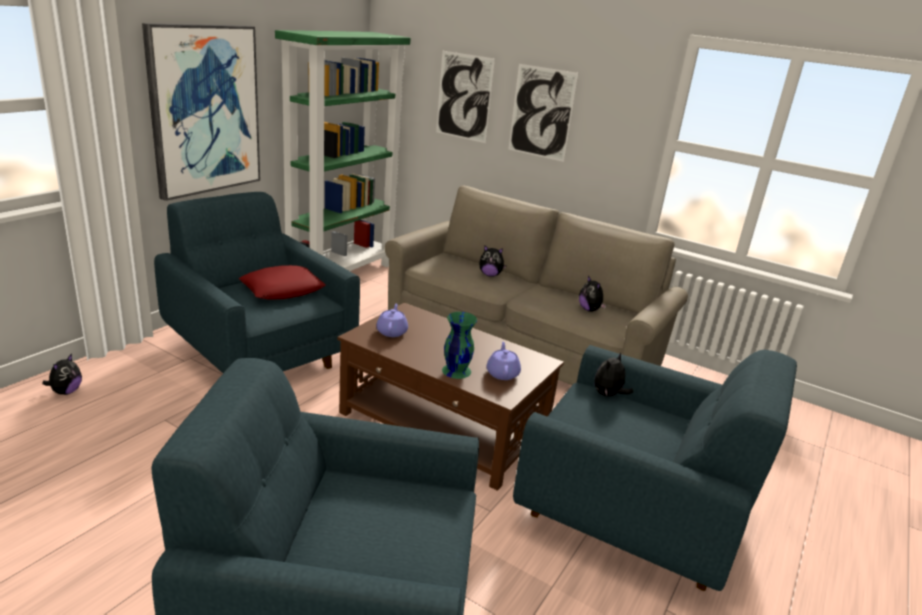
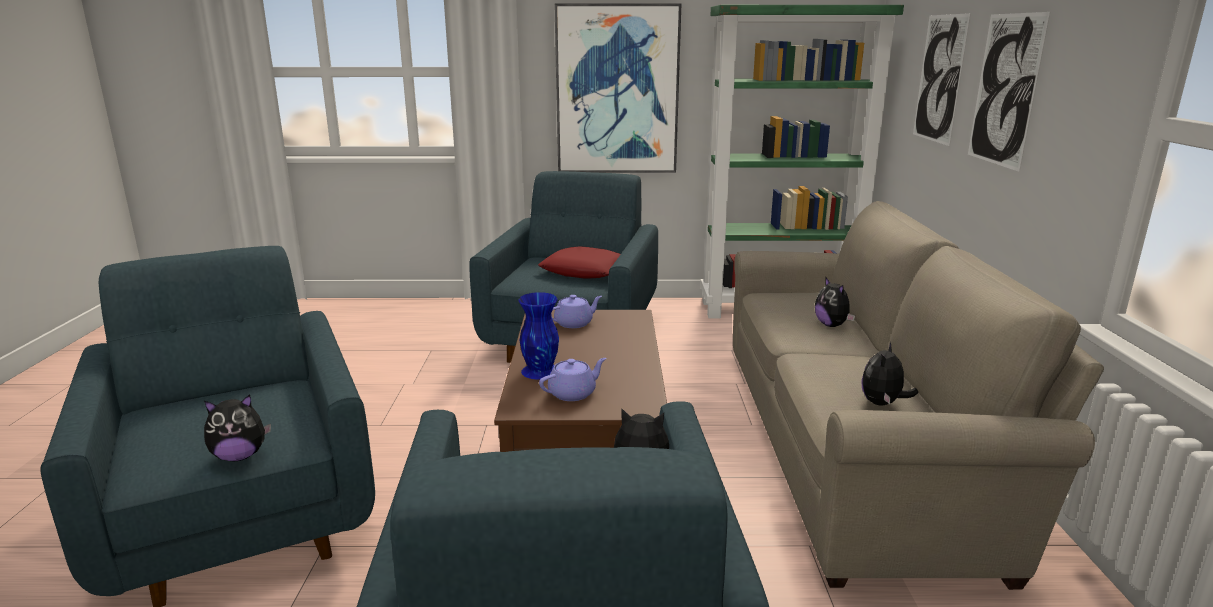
camera: 60 degrees right, 5 degrees down
(66, 392) = (425, 312): plush toy -> plush toy (240, 456)
(456, 370) = (540, 370): green vase -> blue vase

